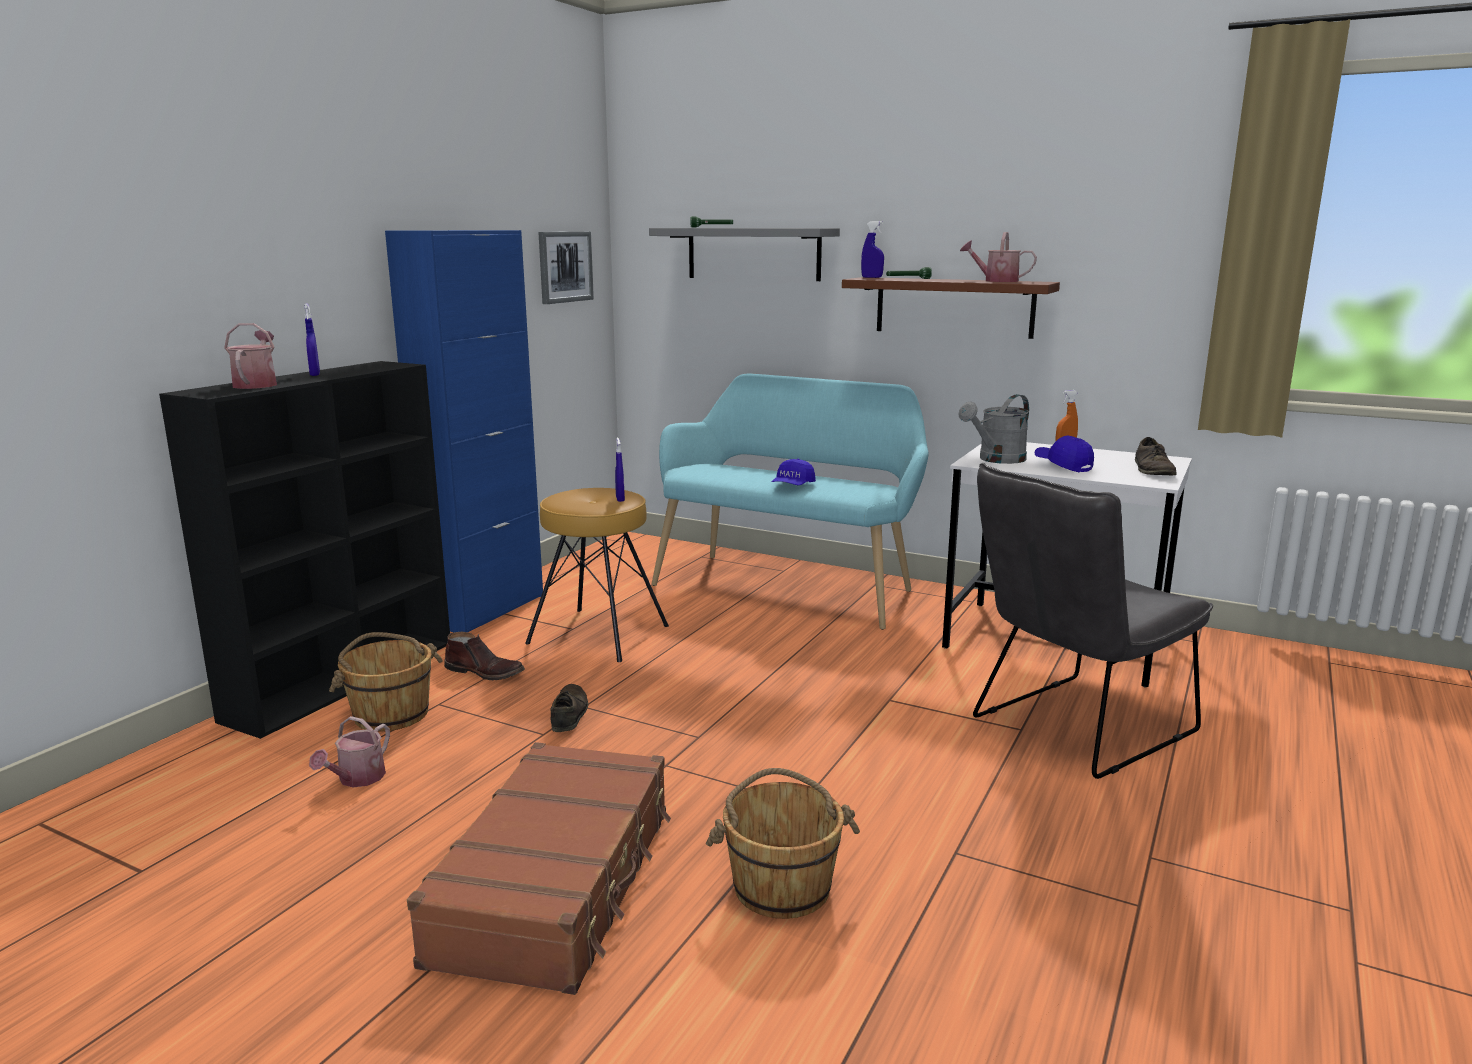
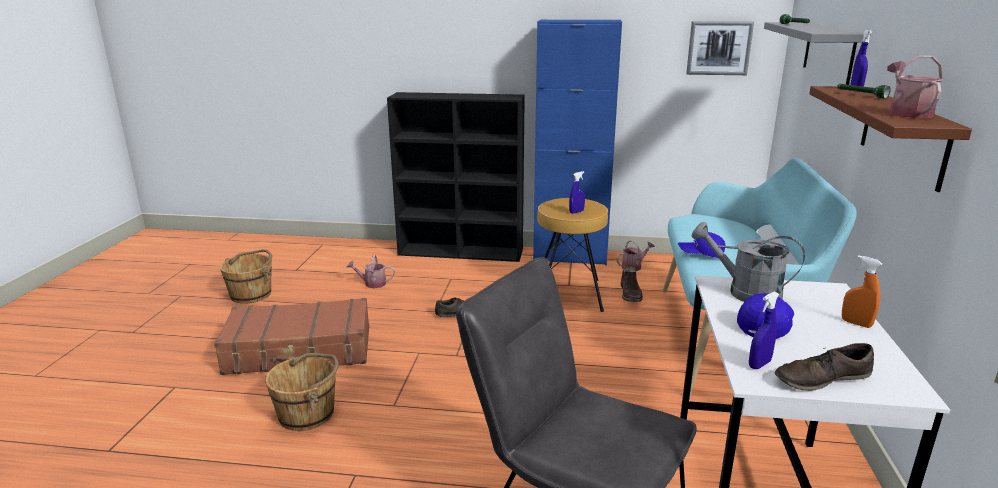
camera: 70 degrees right, 5 degrees up
(257, 384) = (429, 95): watering can -> watering can (634, 266)
(315, 375) = (464, 95): blue spray bottle -> blue spray bottle (759, 364)
(391, 714) = (434, 272): brown bucket -> brown bucket (251, 294)
(485, 672) = (493, 279): brown boot -> brown boot (631, 294)

